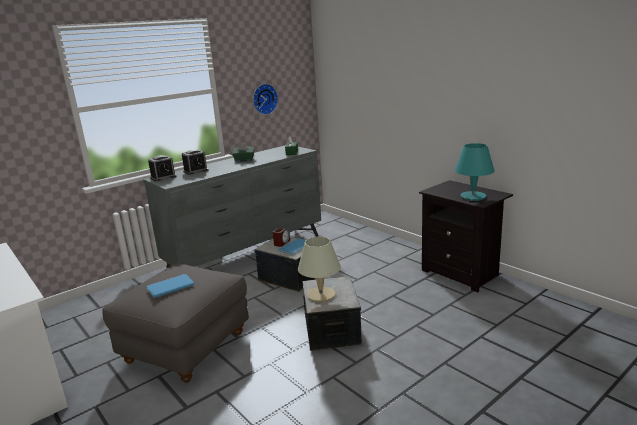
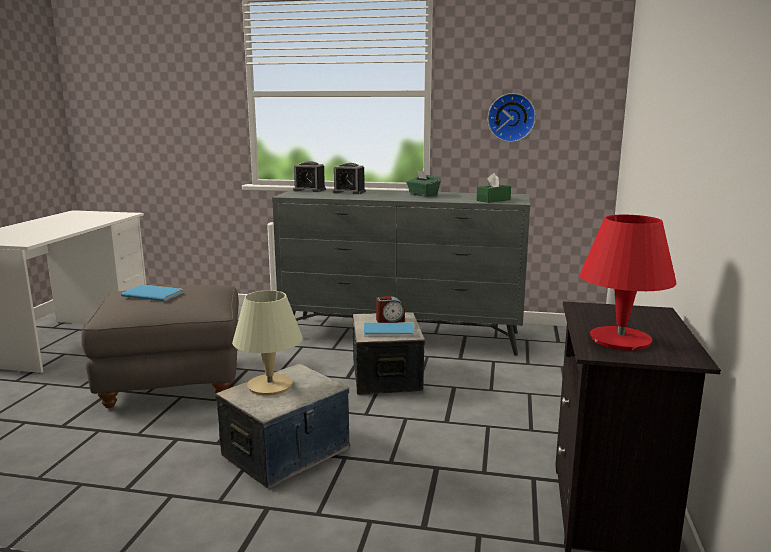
camera: 50 degrees right, 5 degrees down
(473, 197) = (620, 340): turquoise table lamp -> red table lamp

